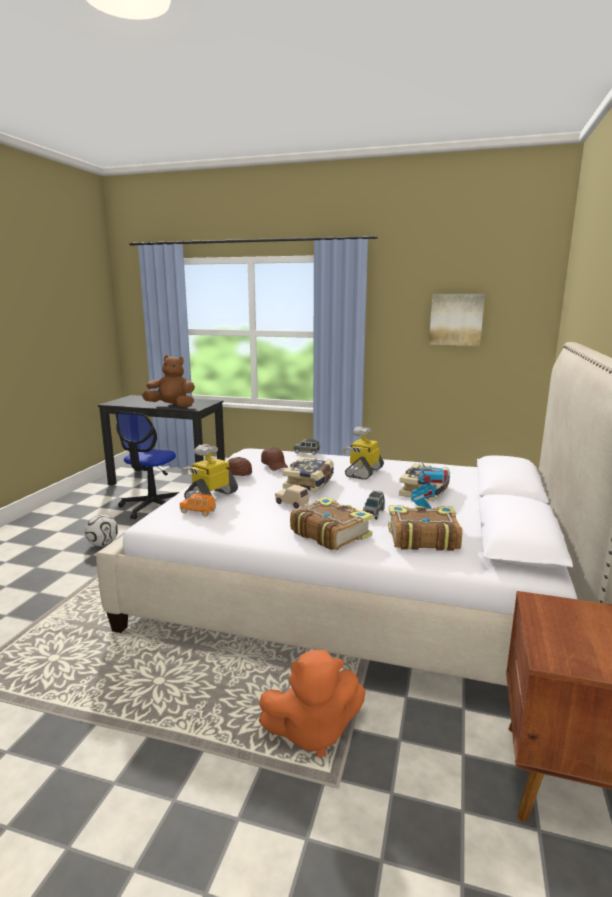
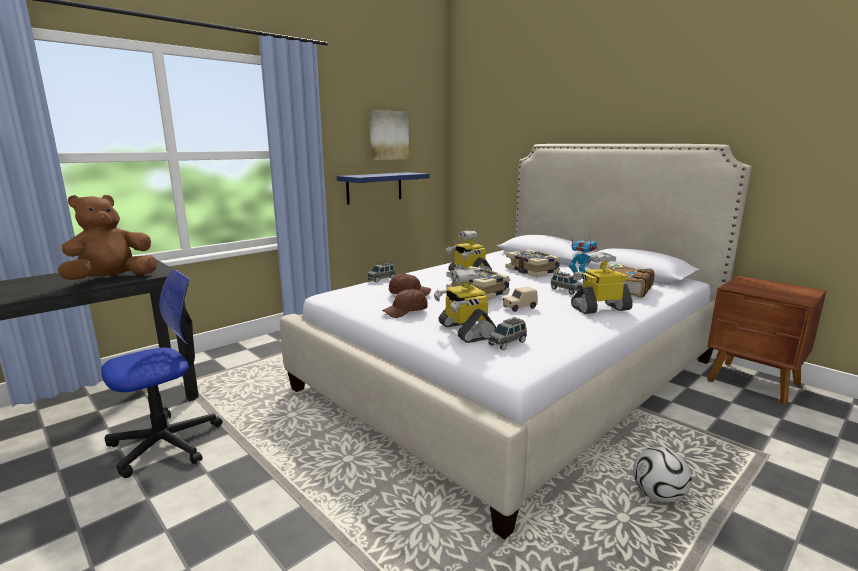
camera: 60 degrees left, 0 degrees up
(103, 544) = (230, 513): football -> football (657, 496)
(152, 507) = (166, 443): office chair -> office chair turned 90 degrees counterclockwise
(198, 512) = (507, 343): orange toy car -> grey toy car
(312, 732) = (708, 448): orange plush toy -> none
(330, 533) = (600, 308): book -> toy robot
(431, 372) = (374, 187): none -> blue shelf

